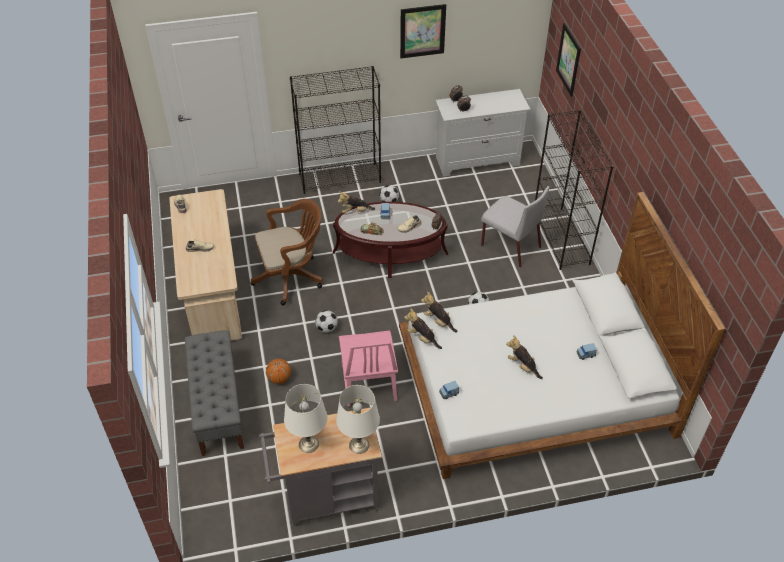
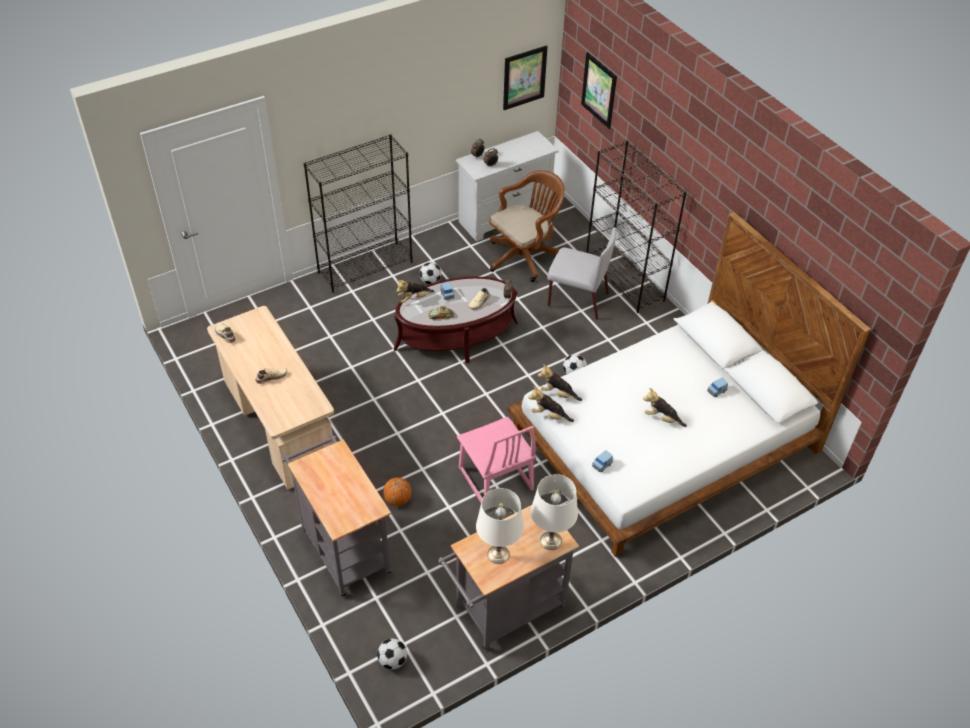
camera: 20 degrees left, 0 degrees up
(218, 405) = (343, 547): grey bench -> grey cart
(292, 277) = (361, 387): brown office chair -> brown office chair (525, 256)
(327, 328) = (425, 433): football -> football (392, 661)
(422, 31) = (438, 86): picture -> picture (524, 77)

